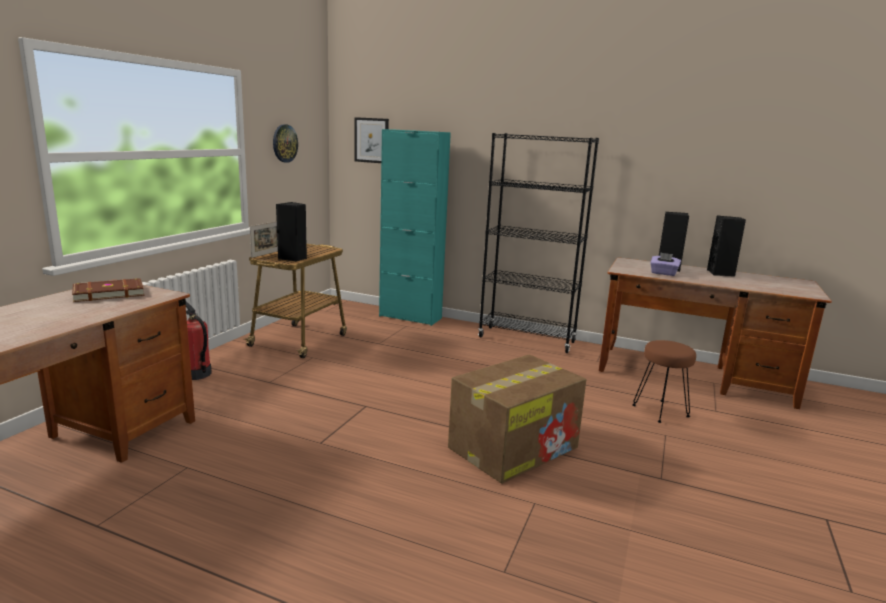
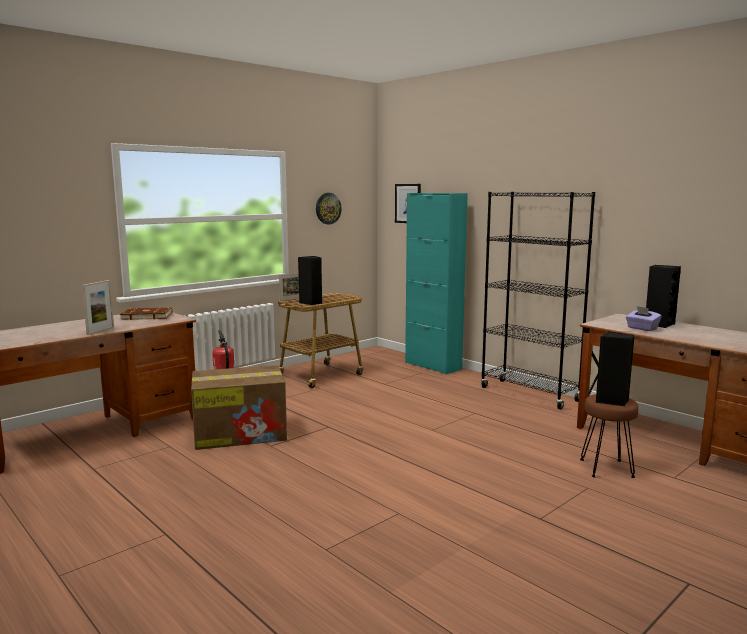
camera: 25 degrees right, 5 degrees down
(65, 324) = (100, 331): none -> picture frame
(514, 447) = (424, 472): cardboard box -> cardboard box (241, 433)
(721, 273) = (716, 332): black speaker -> black speaker (612, 401)

